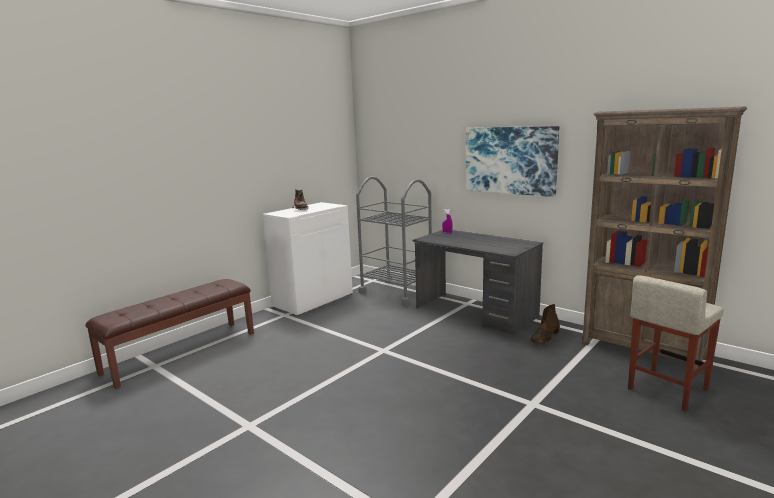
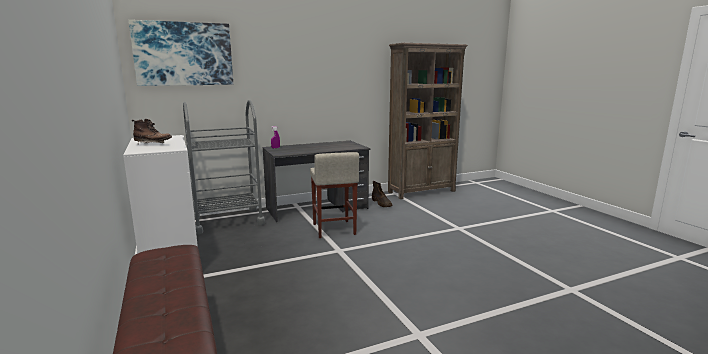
camera: 65 degrees left, 0 degrees up
(510, 160) = (320, 79): picture -> picture (184, 54)
(667, 389) = (465, 200): beige stool -> beige stool (334, 229)

